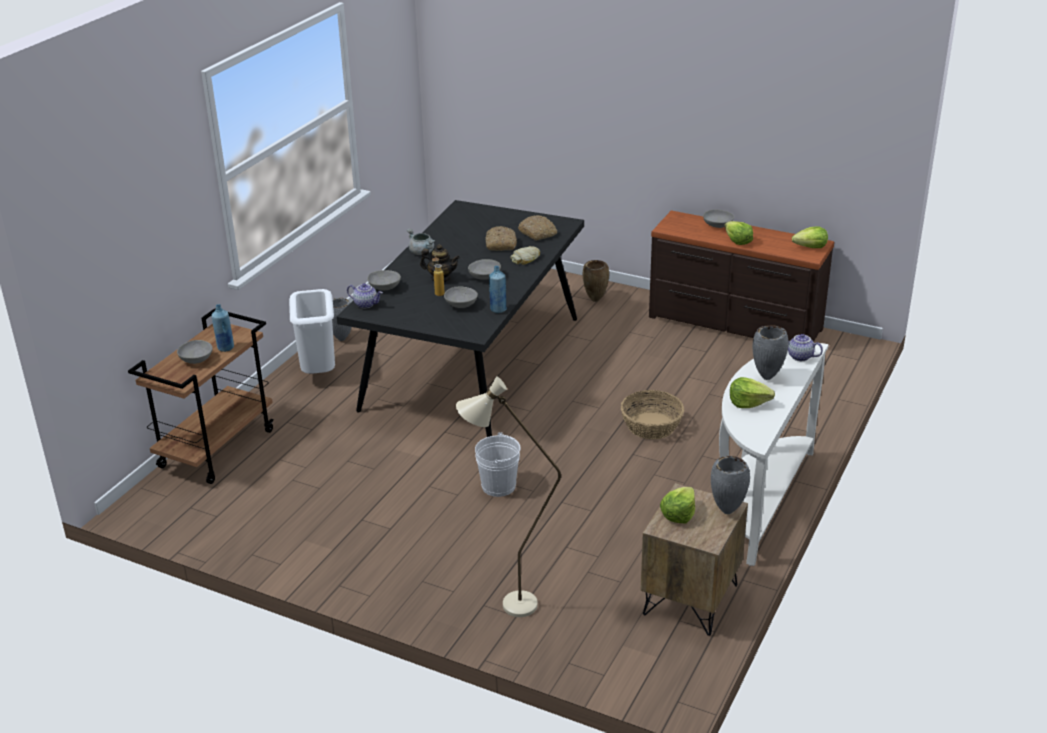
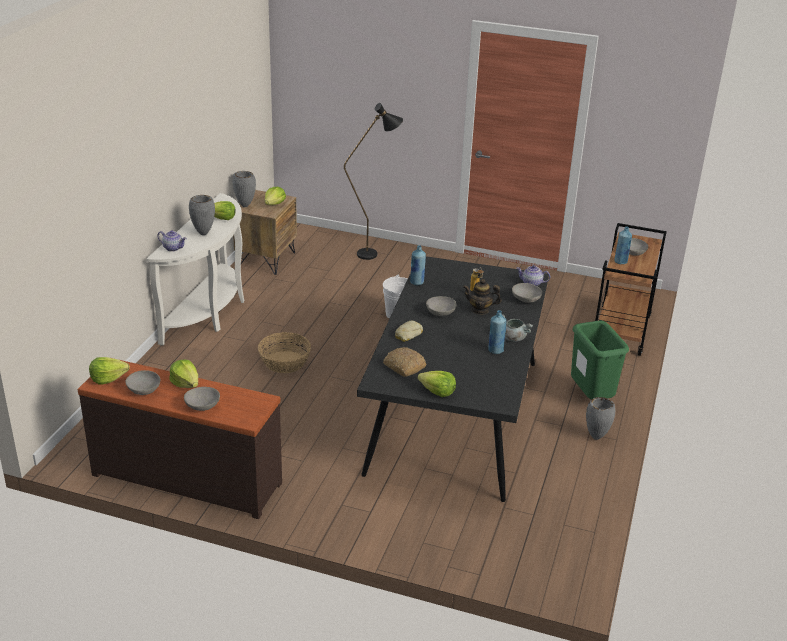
camera: 170 degrees right, 0 degrees up
(318, 373) = (591, 398): white trash can -> green trash can
(446, 243) = (495, 350): none -> blue bottle
(460, 305) = (450, 285): grey bowl -> grey bowl (144, 390)
(500, 244) = (439, 351): bread -> none
(506, 606) = (374, 254): beige floor lamp -> black floor lamp
(514, 215) = (437, 392): none -> lettuce
(595, 300) = (343, 506): brown vase -> none

